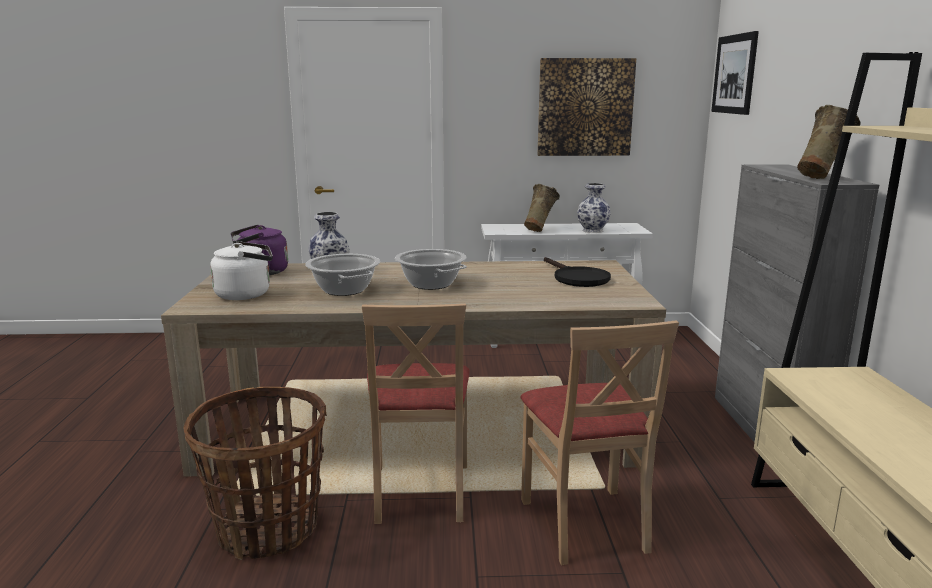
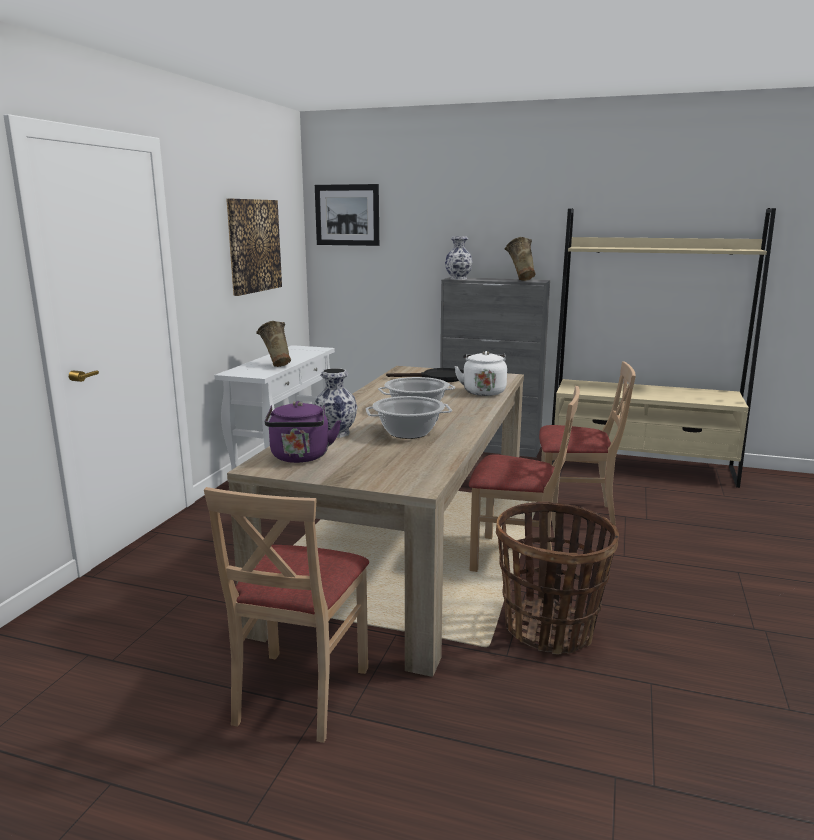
camera: 70 degrees left, 0 degrees up
(165, 428) = (299, 693): none -> beige chair
(247, 294) = (388, 464): white kettle -> white kettle (483, 391)
(592, 231) = (302, 356): vase -> vase (458, 278)

